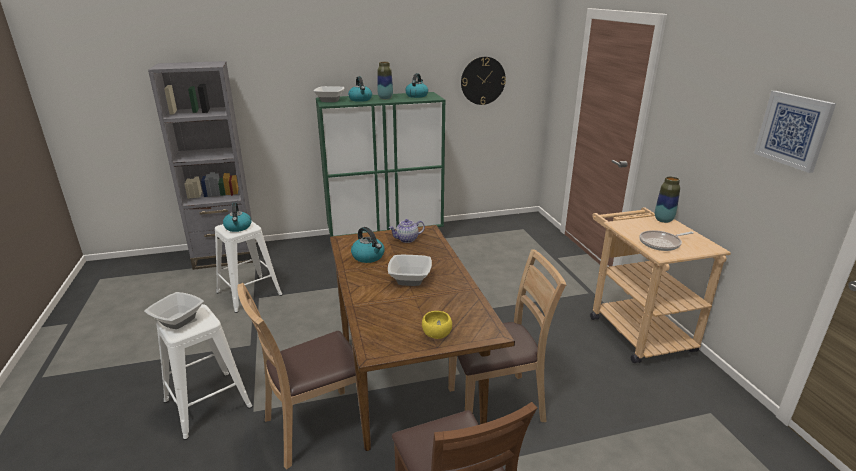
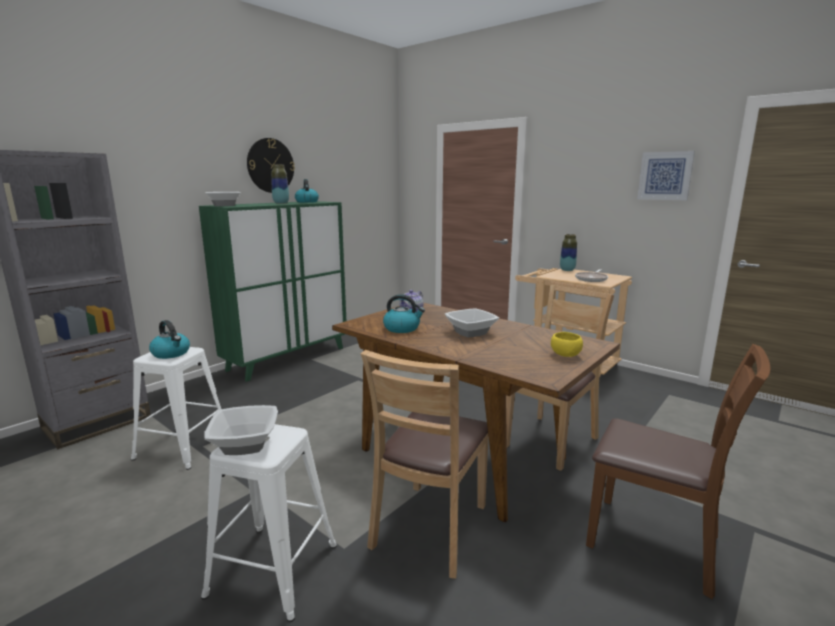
camera: 35 degrees left, 10 degrees down
(360, 99) = (257, 204): kettle -> none
(483, 80) = (351, 191): wall clock -> wall clock (270, 165)

